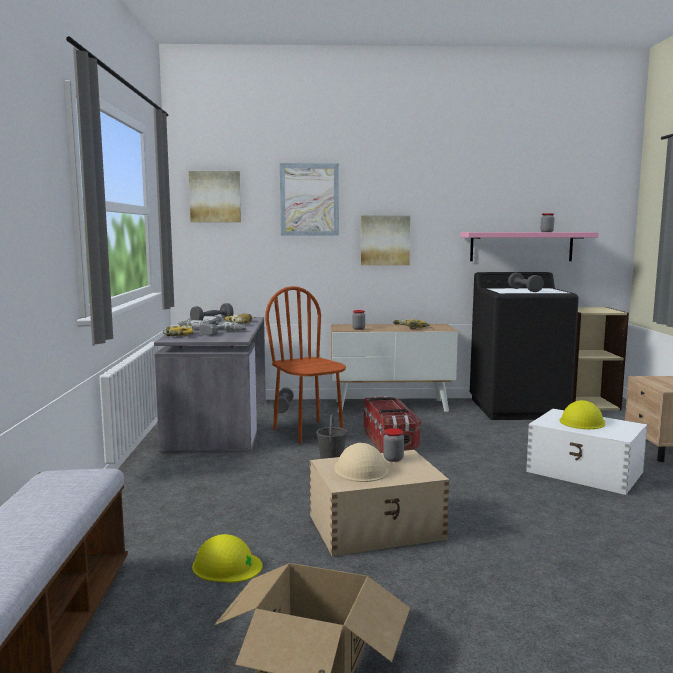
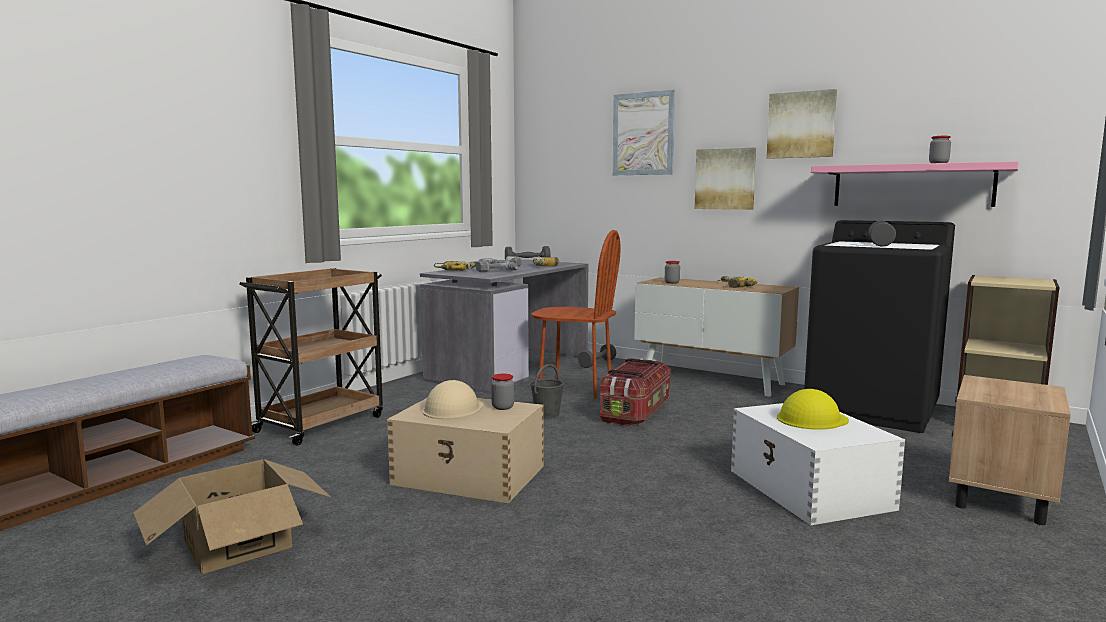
camera: 35 degrees right, 0 degrees up
(145, 520) = (322, 423): none -> brown cart
(215, 196) = (554, 135): picture -> picture (801, 125)
(226, 566) = (308, 468): yellow hard hat -> none
(308, 432) = (575, 388): brown chair -> brown chair turned 105 degrees clockwise

